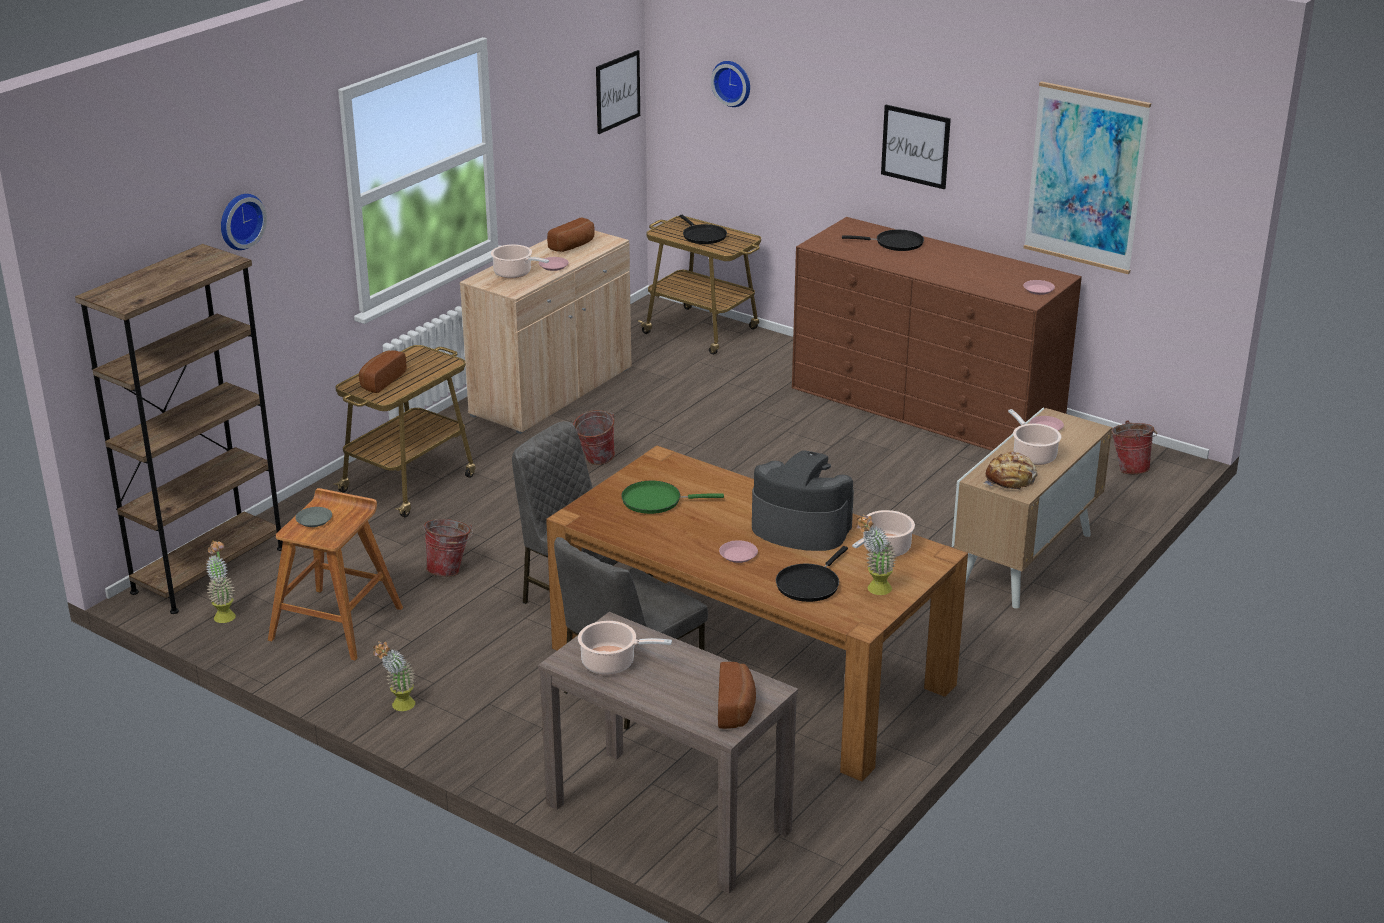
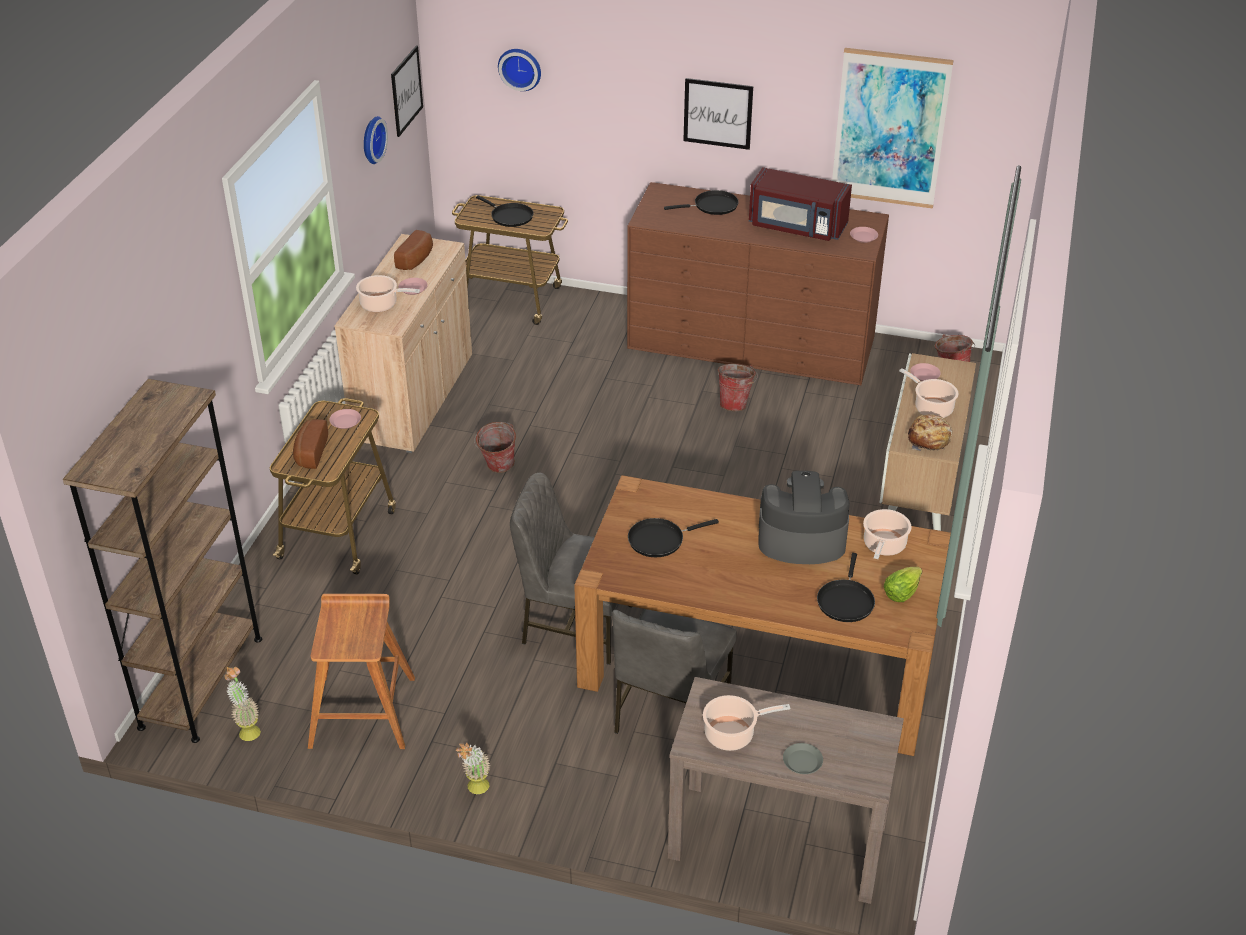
camera: 20 degrees left, 10 degrees up
(239, 220) = (168, 341): wall clock -> wall clock (371, 139)
(314, 520) = (338, 630): grey plate -> grey plate (802, 761)
(450, 570) = (434, 623): bucket -> bucket (735, 404)
(656, 501) = (659, 540): green frying pan -> black frying pan
(737, 708) = (867, 754): bread -> none
(738, 554) = (766, 583): pink plate -> pink plate (345, 421)
(873, 590) = (901, 593): potted plant -> lettuce
(972, 272) = (797, 227): none -> red microwave

